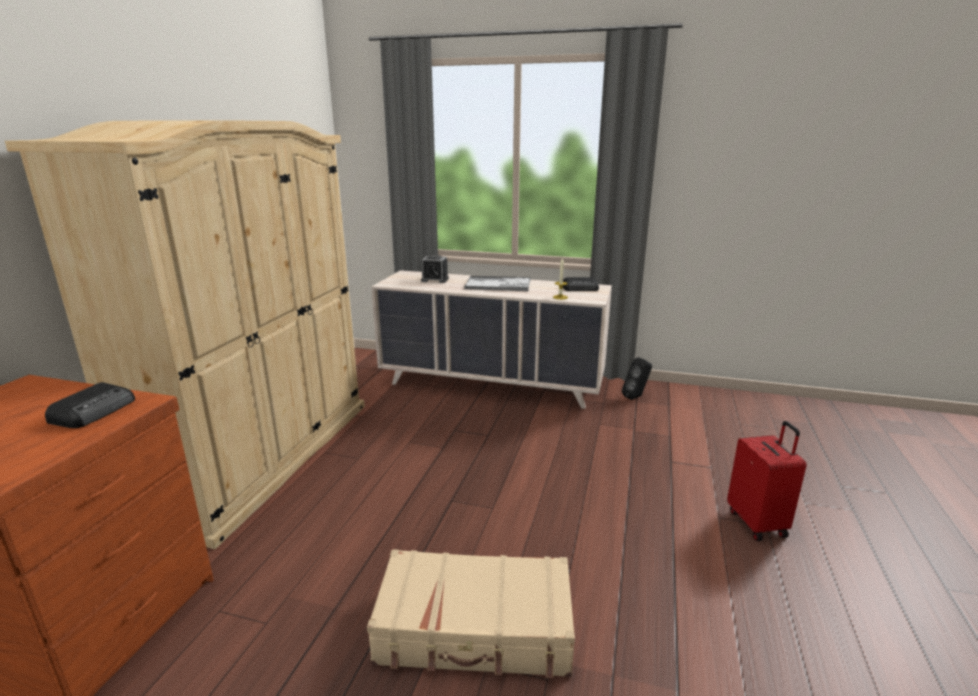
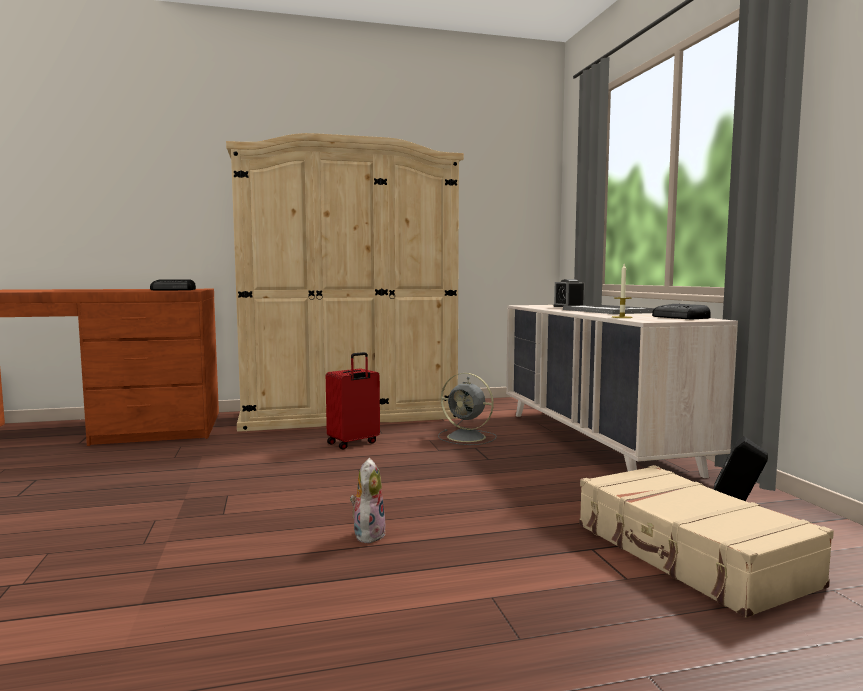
camera: 60 degrees right, 15 degrees down
(424, 423) = (468, 437): none -> grey fan
(475, 629) = (193, 509): beige suitcase -> beige suitcase (689, 555)
(603, 536) = (368, 534): none -> plush toy
(758, 523) = (516, 630): red suitcase -> red suitcase (353, 443)

